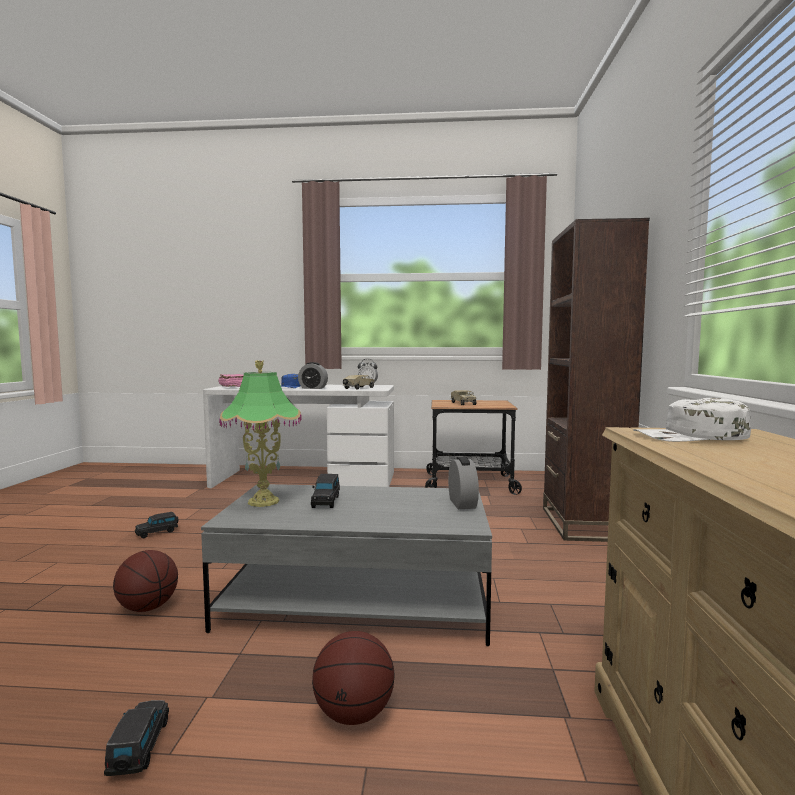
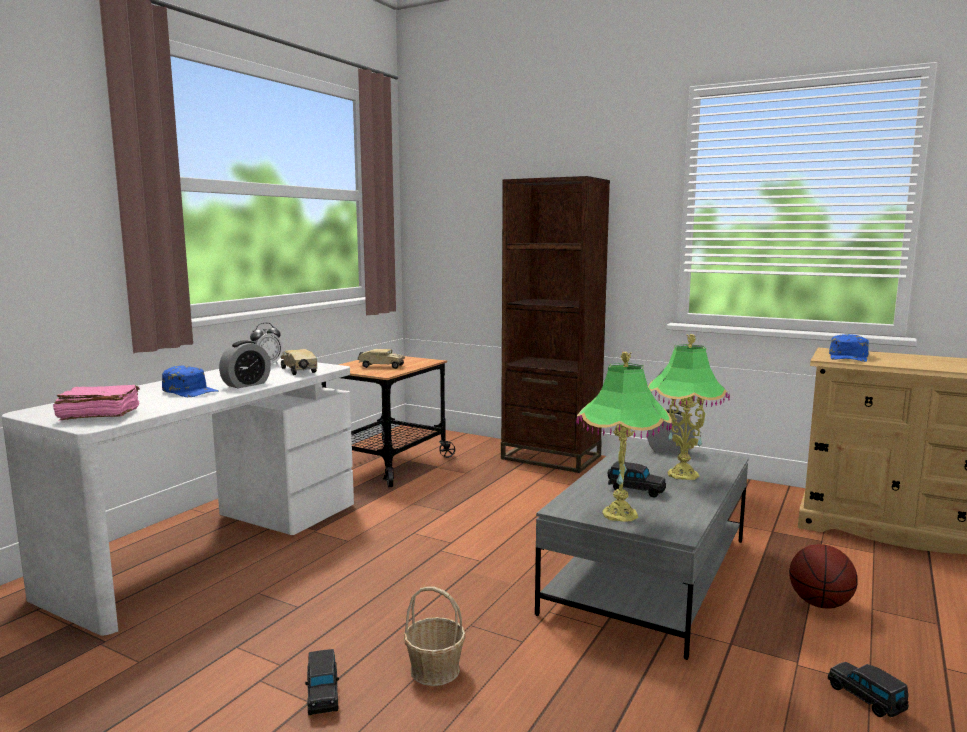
camera: 65 degrees left, 5 degrees up
(139, 749) = (866, 699): black toy car -> black toy car turned 45 degrees clockwise
(148, 607) = (611, 700): basketball -> none
(183, 551) = (435, 669): none -> basket
(387, 512) = (682, 474): none -> table lamp
(691, 436) = (849, 357): white cap -> blue cap

